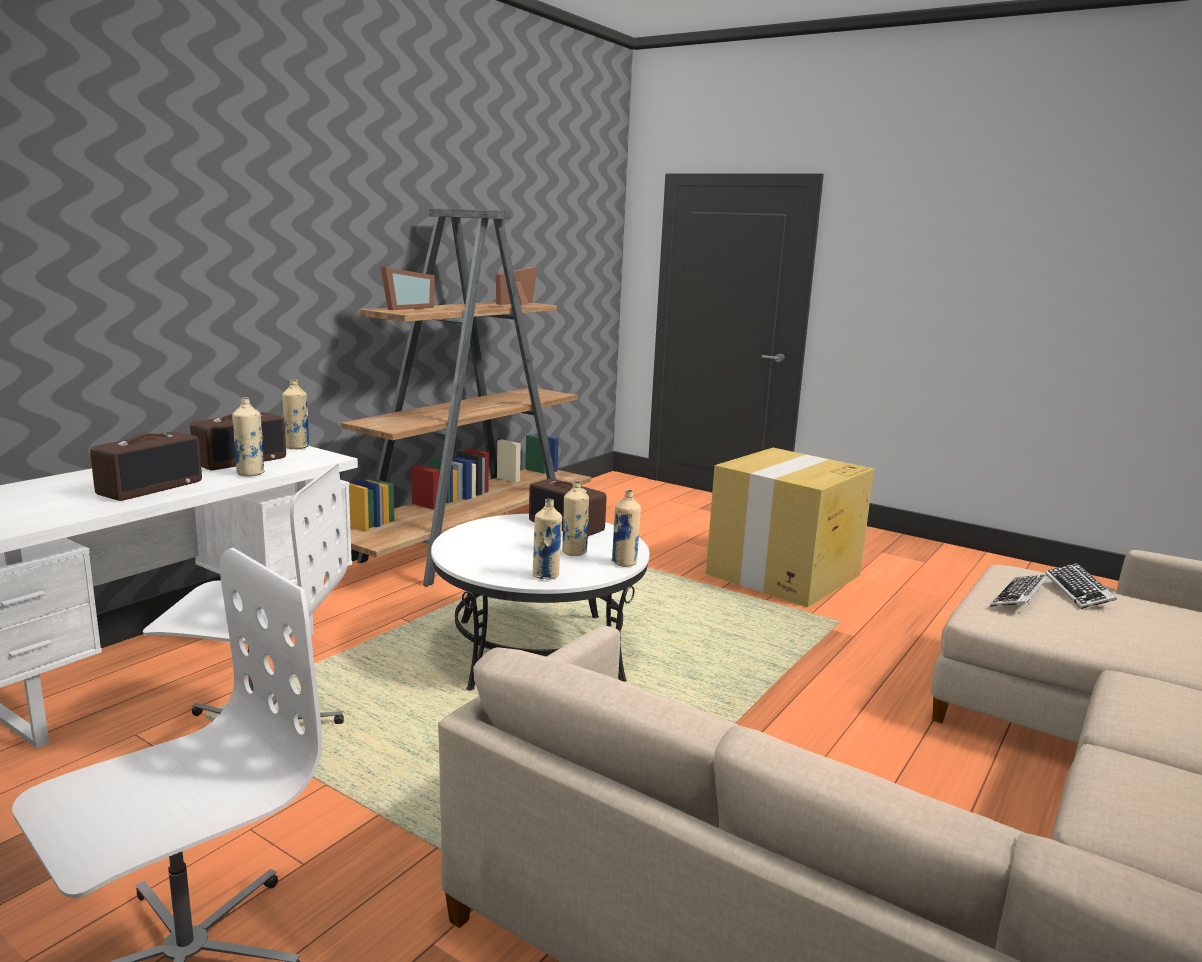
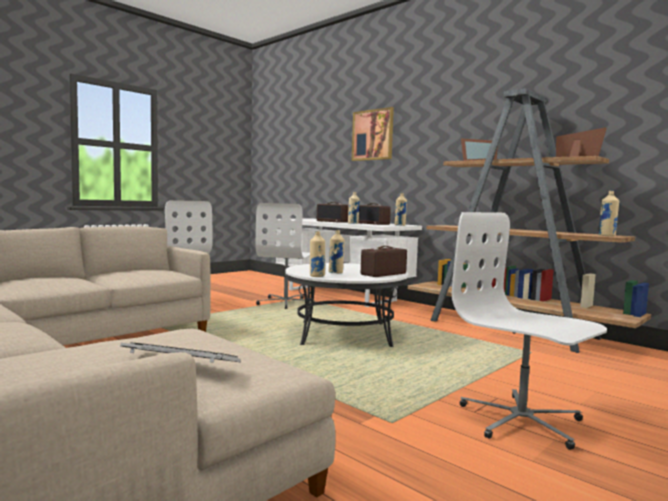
camera: 100 degrees right, 10 degrees down
(95, 226) = (373, 135): none -> picture
(546, 576) = (302, 269): beige bottle -> beige bottle (607, 236)
(782, 575) = (521, 421): cardboard box -> white office chair
(1018, 597) = (206, 347): keyboard -> none

